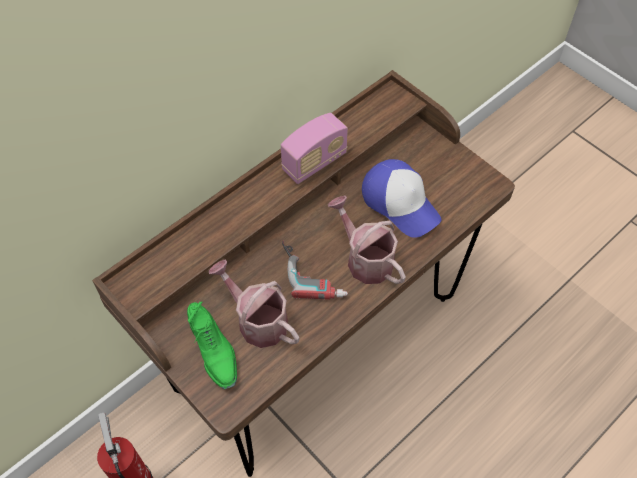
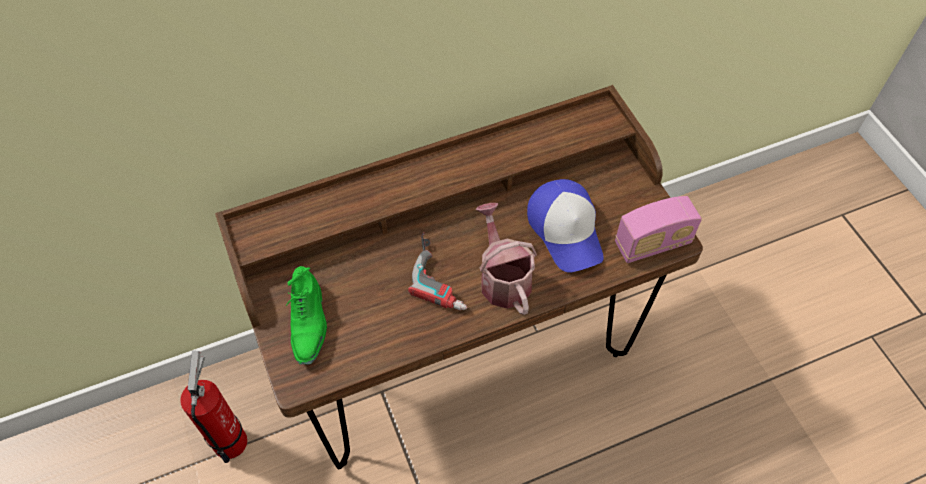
camera: 20 degrees right, 0 degrees up
(257, 320) = (364, 306): watering can -> none
(314, 162) = (486, 160): radio -> radio (652, 244)

